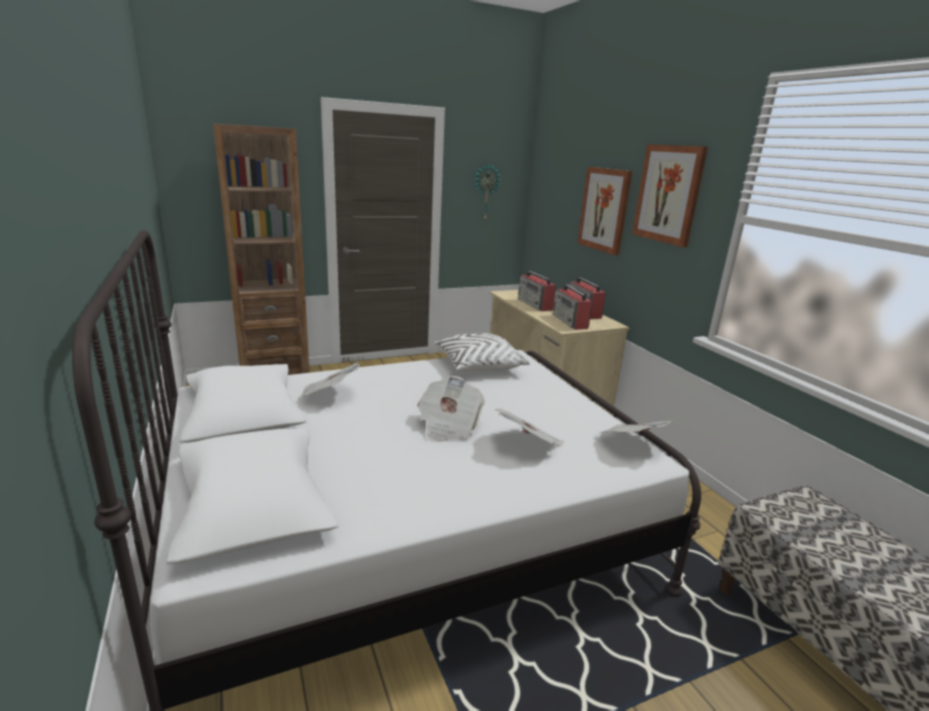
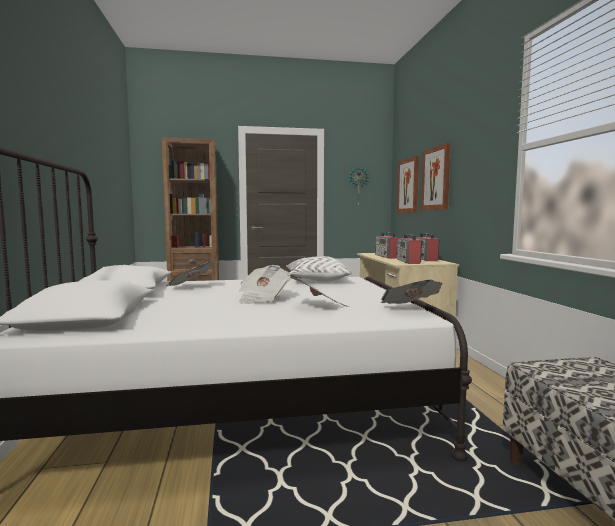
camera: 15 degrees right, 15 degrees down
(668, 194) = (474, 150): picture -> picture (408, 186)

